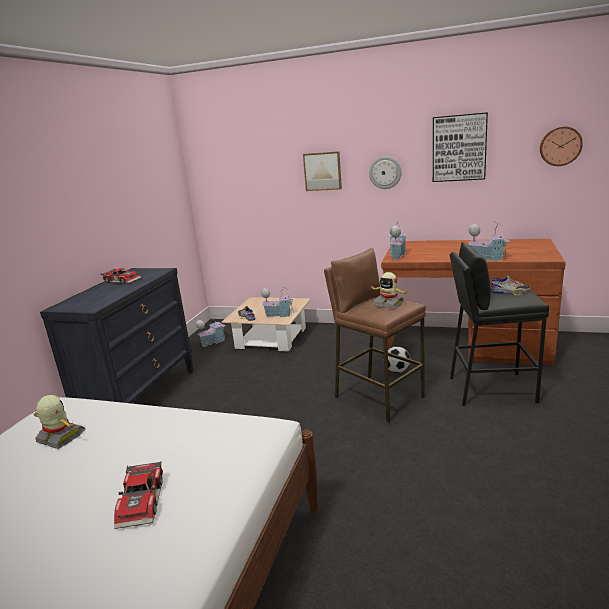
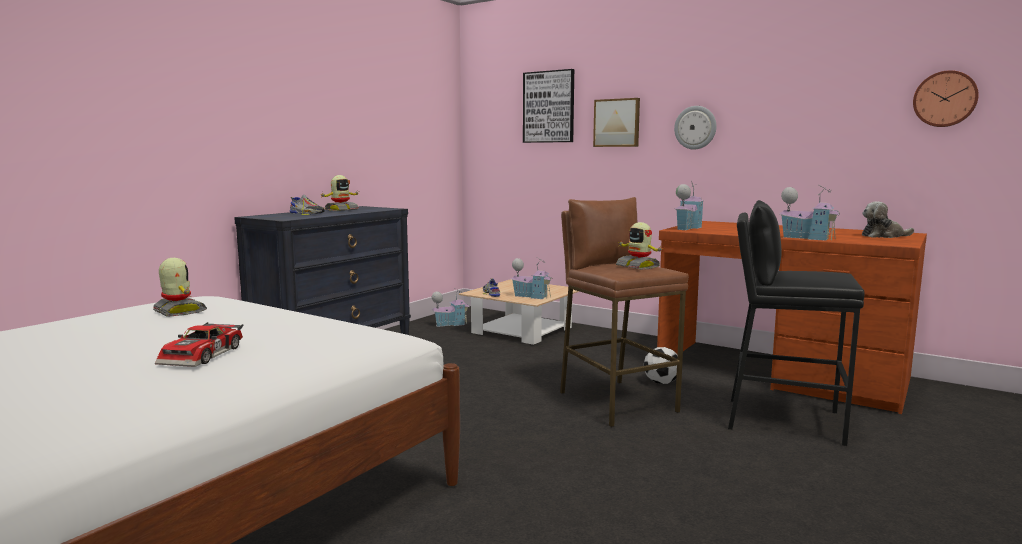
camera: 15 degrees right, 10 degrees down
(123, 280) = (341, 210): toy car -> toy robot
(459, 148) = (796, 98): picture -> picture (549, 107)
(509, 291) = (818, 273): shoe -> shoe (307, 213)
(530, 247) = (883, 236): none -> plush toy

